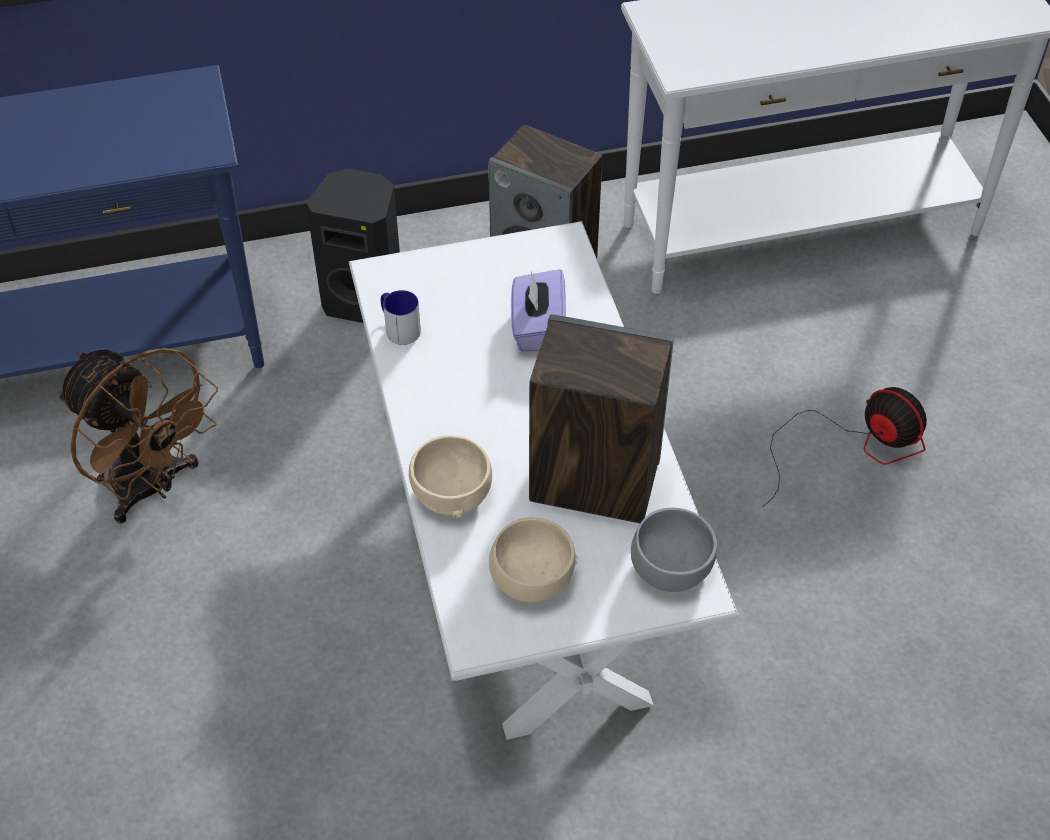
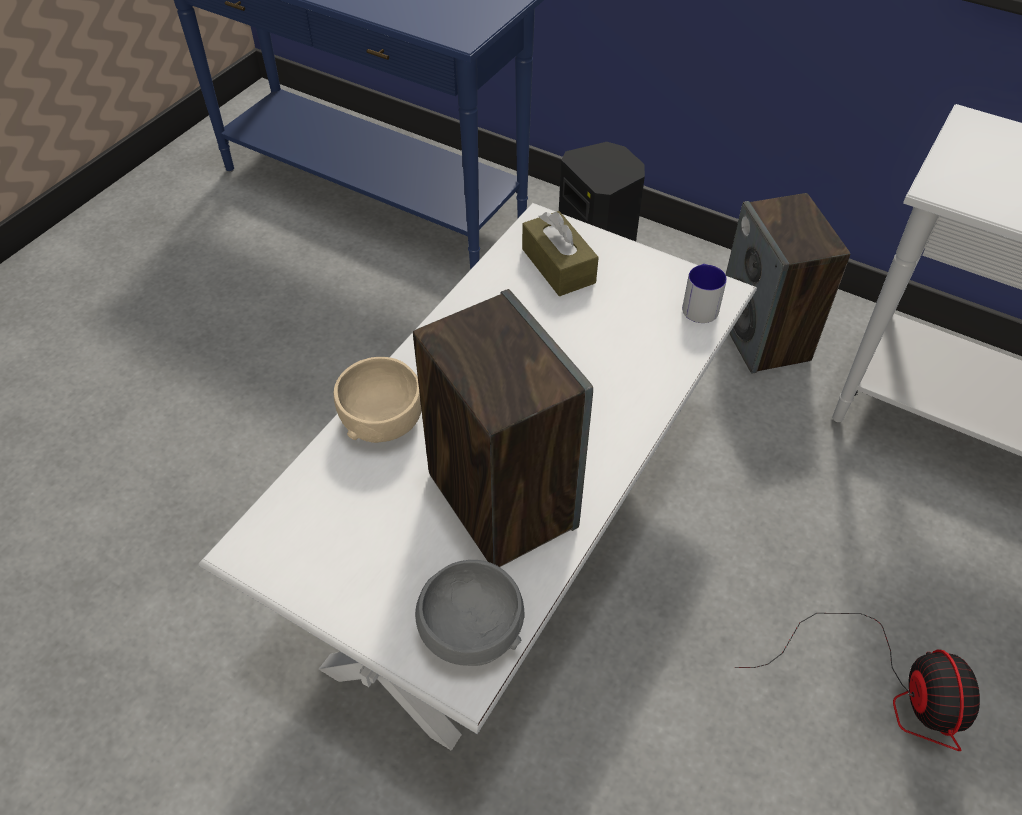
camera: 45 degrees right, 0 degrees up
(153, 488) = (320, 302): brown fan -> none
(399, 328) = (504, 271): mug -> mug (700, 305)
(432, 297) = (558, 266): none -> brown tissue box
(532, 578) = (352, 537): beige bowl -> none
(537, 328) = (611, 344): purple tissue box -> none

